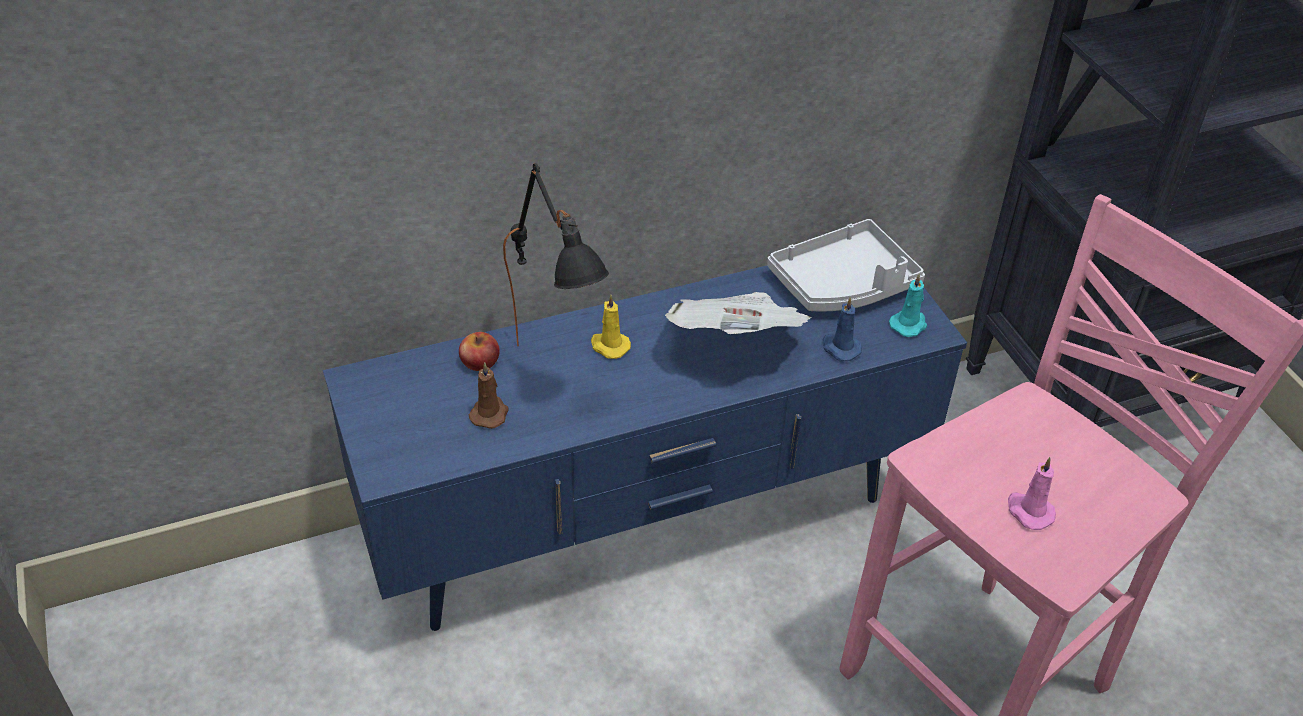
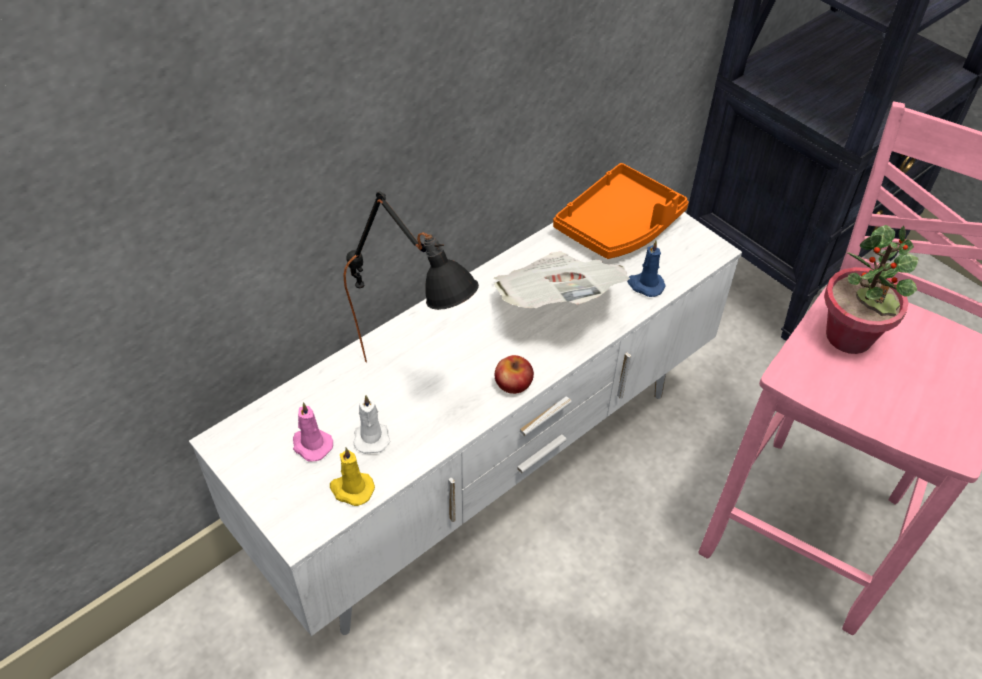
camera: 20 degrees left, 5 degrees up
(480, 361) = (338, 387): apple -> apple (513, 383)
(490, 413) = (371, 436): brown candle -> white candle
(609, 346) = (449, 338): yellow candle -> yellow candle (351, 489)
(646, 524) = (487, 474): blue tv stand -> white tv stand
(844, 284) = (619, 226): grey tray -> orange tray
(909, 324) = (689, 248): turquoise candle -> none
(1009, 442) = (849, 336): none -> potted plant
(1028, 511) = (897, 396): pink candle -> pink candle (311, 445)

